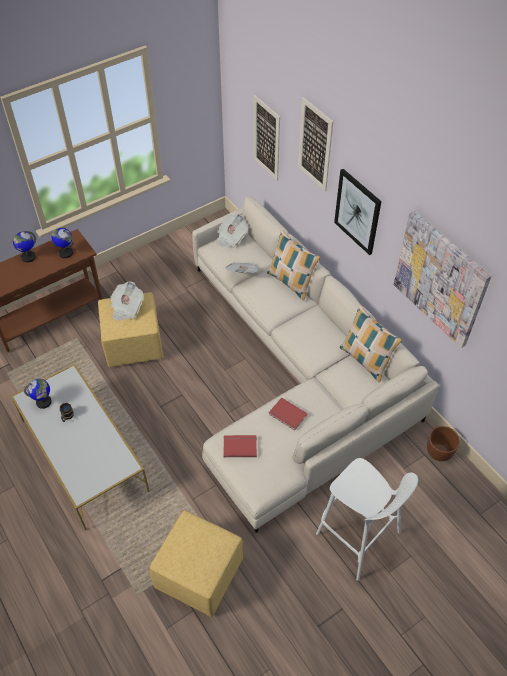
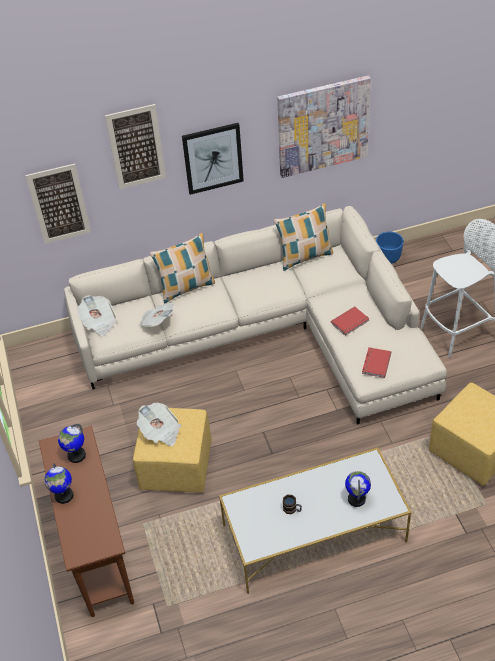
camera: 70 degrees left, 5 degrees down
(44, 402) = (264, 530): globe -> globe (357, 499)
(439, 452) = (388, 258): brown planter -> blue planter

